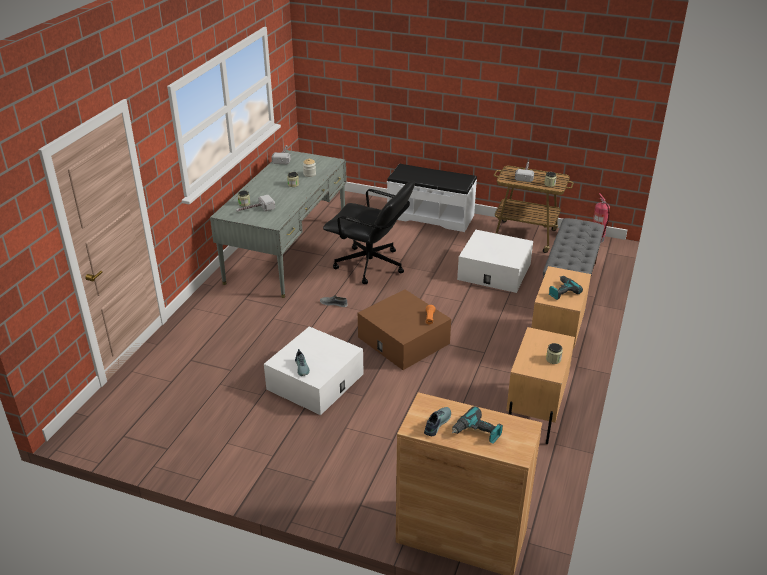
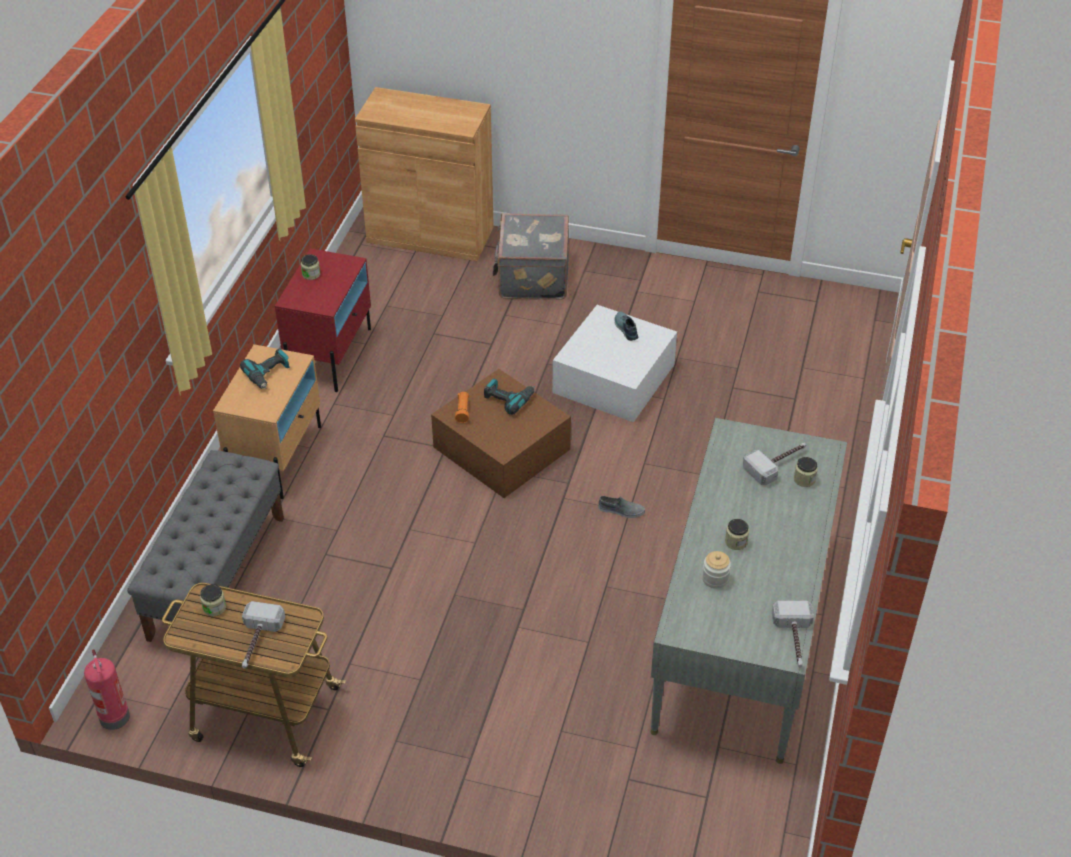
camera: 175 degrees right, 10 degrees up
(364, 476) = (531, 277): none -> grey suitcase
(370, 266) = (575, 603): black office chair -> none
(430, 216) = (463, 773): white bench -> none
(436, 423) = (454, 112): shoe -> none
(477, 432) = (417, 107): power drill -> power drill (509, 399)
(494, 271) = (345, 604): white storage box -> none
(534, 413) = (331, 354): beige nightstand -> red nightstand

